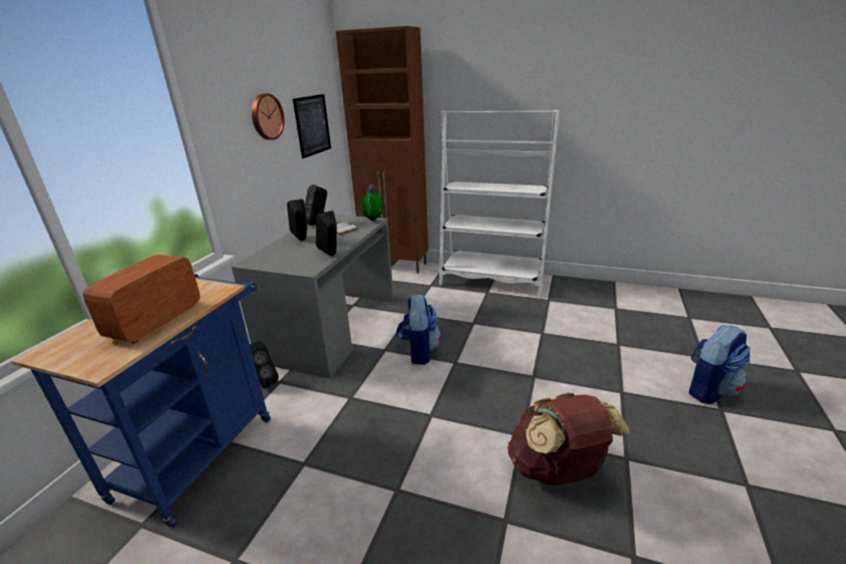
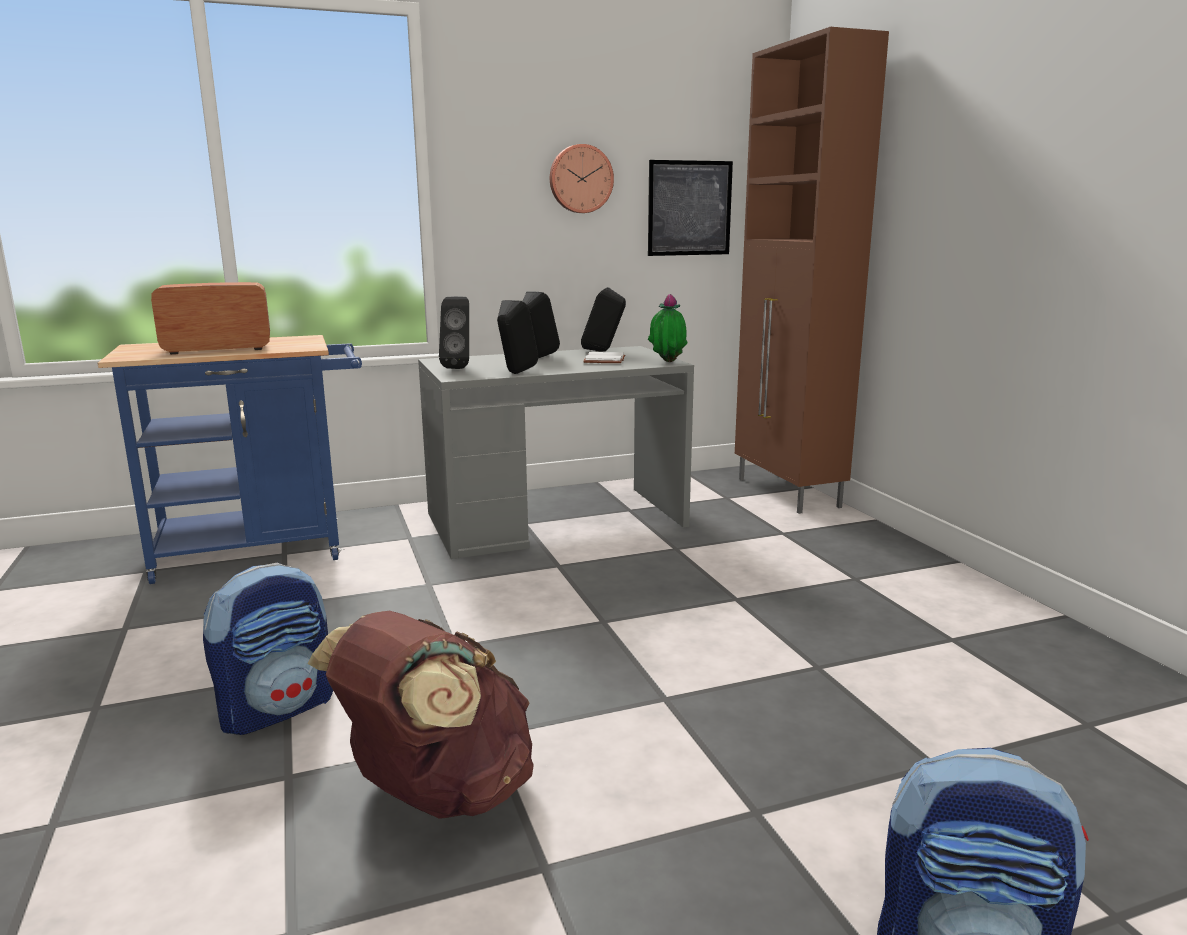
camera: 50 degrees right, 10 degrees down
(263, 381) = (400, 530): black speaker -> black speaker (459, 368)
(419, 352) = (589, 588): backpack -> backpack (278, 708)
(492, 280) = (907, 568): white bookcase -> none

